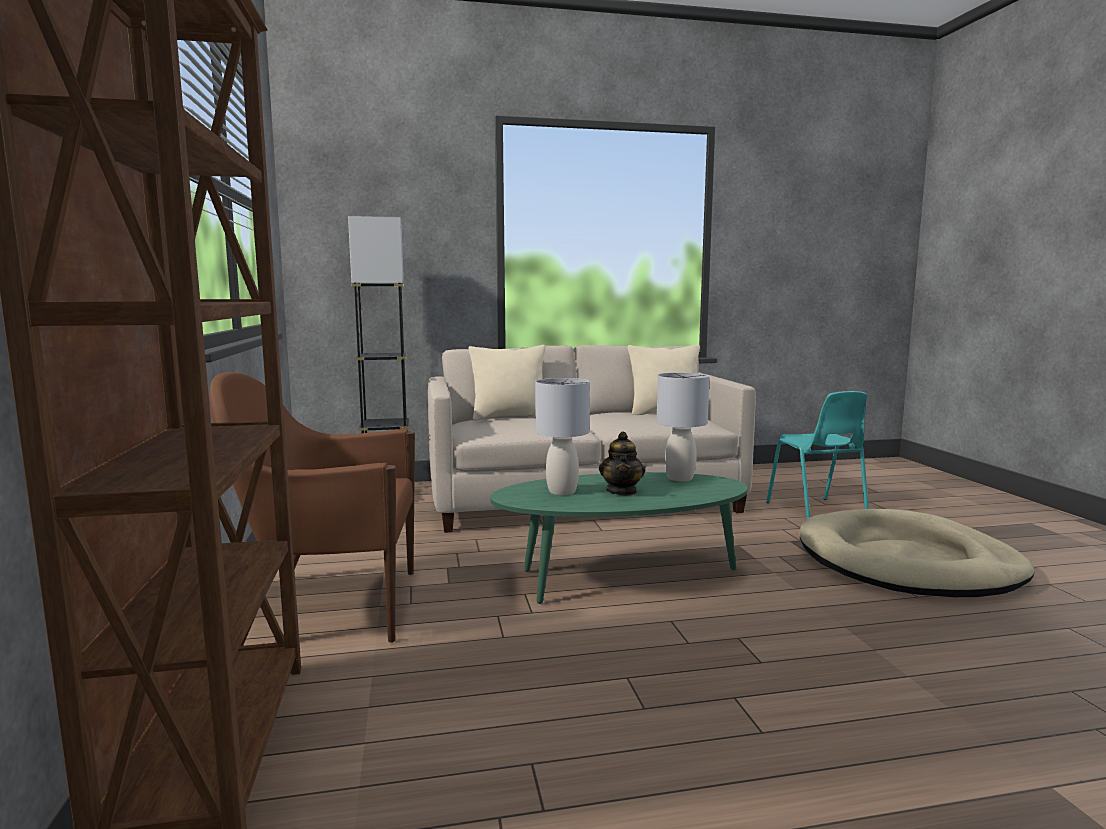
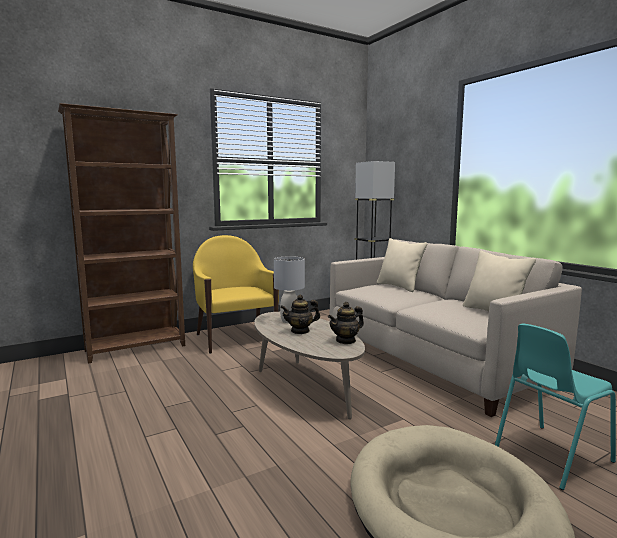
camera: 70 degrees right, 0 degrees up
(330, 607) = (235, 338): brown armchair -> yellow armchair
(620, 579) = (304, 386): green coffee table -> beige coffee table
(680, 478) = (346, 340): grey table lamp -> teapot

